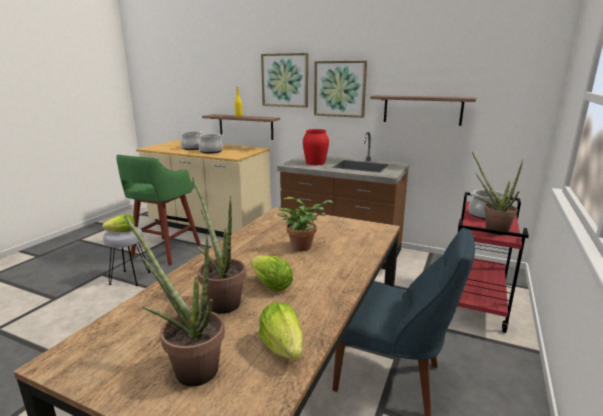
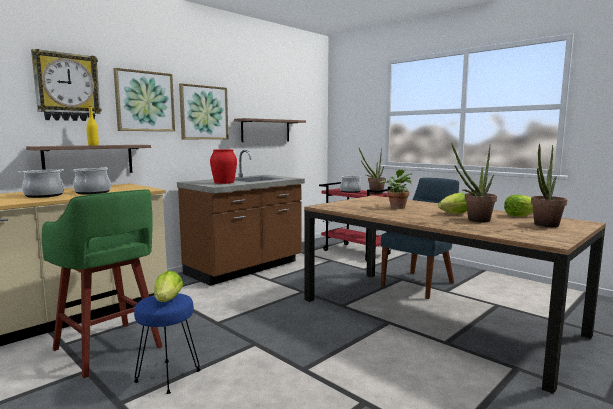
camera: 70 degrees left, 10 degrees down
(130, 278) = (168, 377): grey stool -> blue stool
(234, 73) = (67, 87): none -> wall clock

